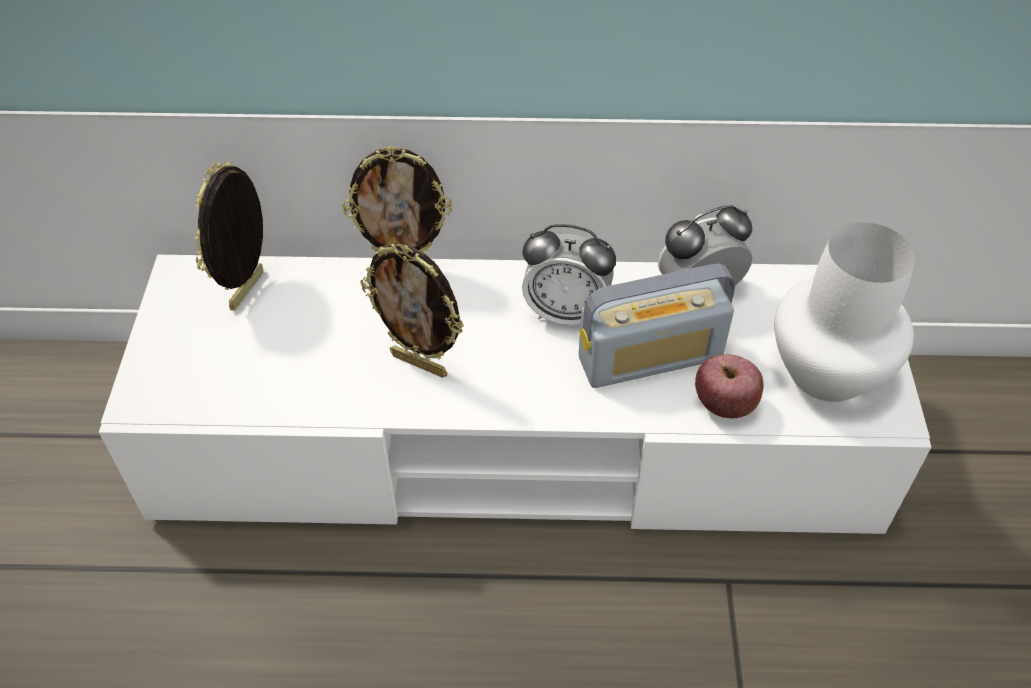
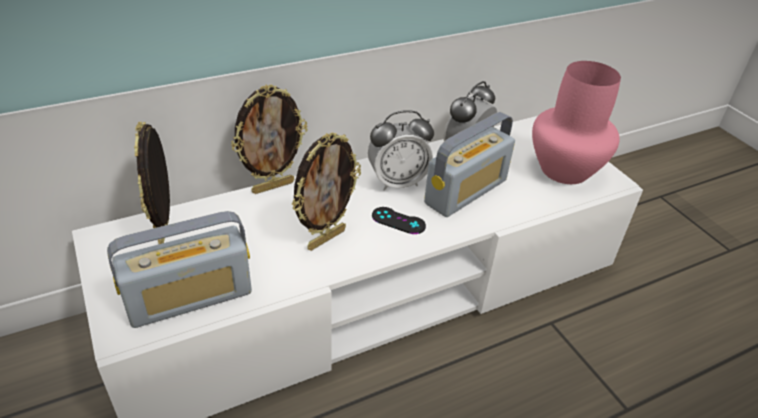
camera: 30 degrees left, 10 degrees down
(227, 386) = (190, 298): none -> radio
(420, 363) = (326, 238): picture frame -> picture frame turned 45 degrees counterclockwise
(527, 370) = (398, 221): none -> black game controller
(724, 405) = (526, 202): apple -> none
(824, 371) = (563, 170): white vase -> pink vase

